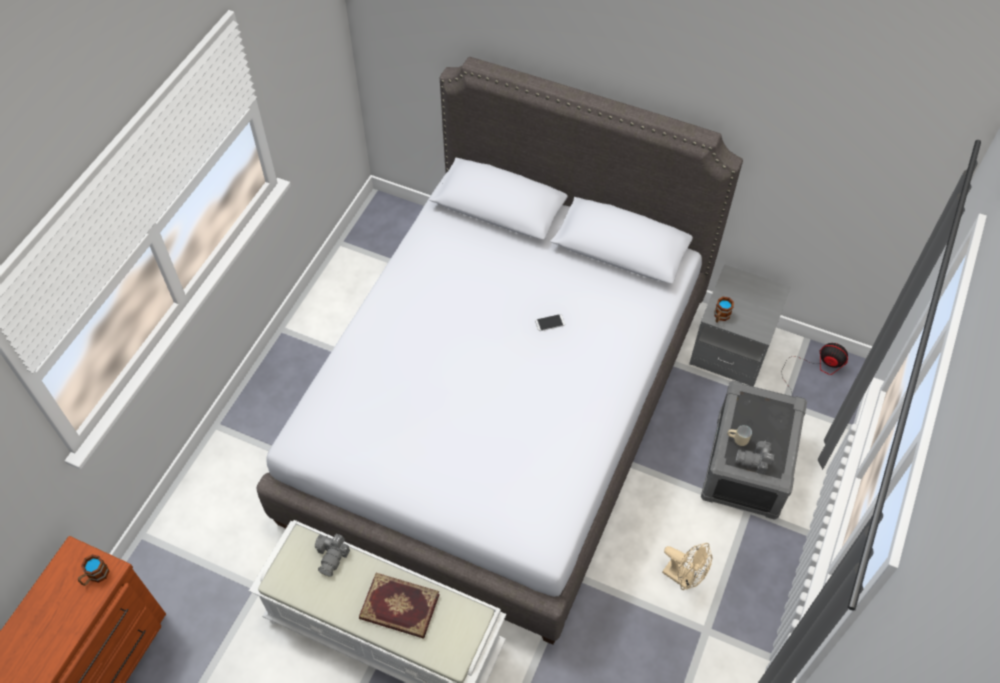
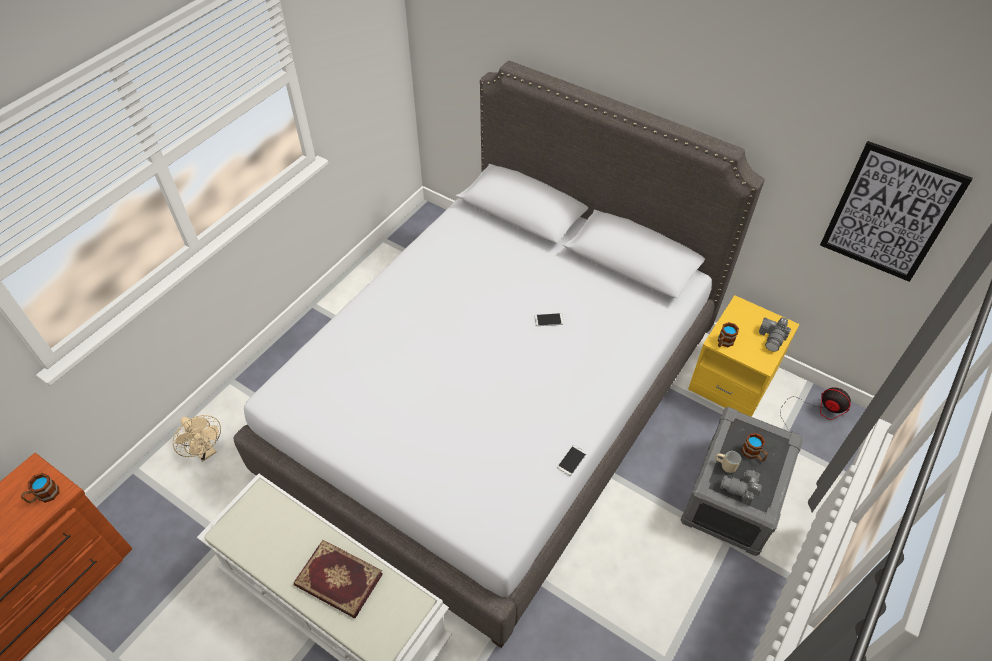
camera: 10 degrees right, 5 degrees down
(332, 556) = (286, 516): camera -> camera (773, 338)
(598, 461) = (572, 460): none -> phone
(683, 577) = (650, 601): beige fan -> beige fan (206, 451)
(731, 348) = (732, 380): grey nightstand -> yellow nightstand
(762, 424) = (753, 454): none -> mug
(862, 183) = (890, 213): none -> picture

